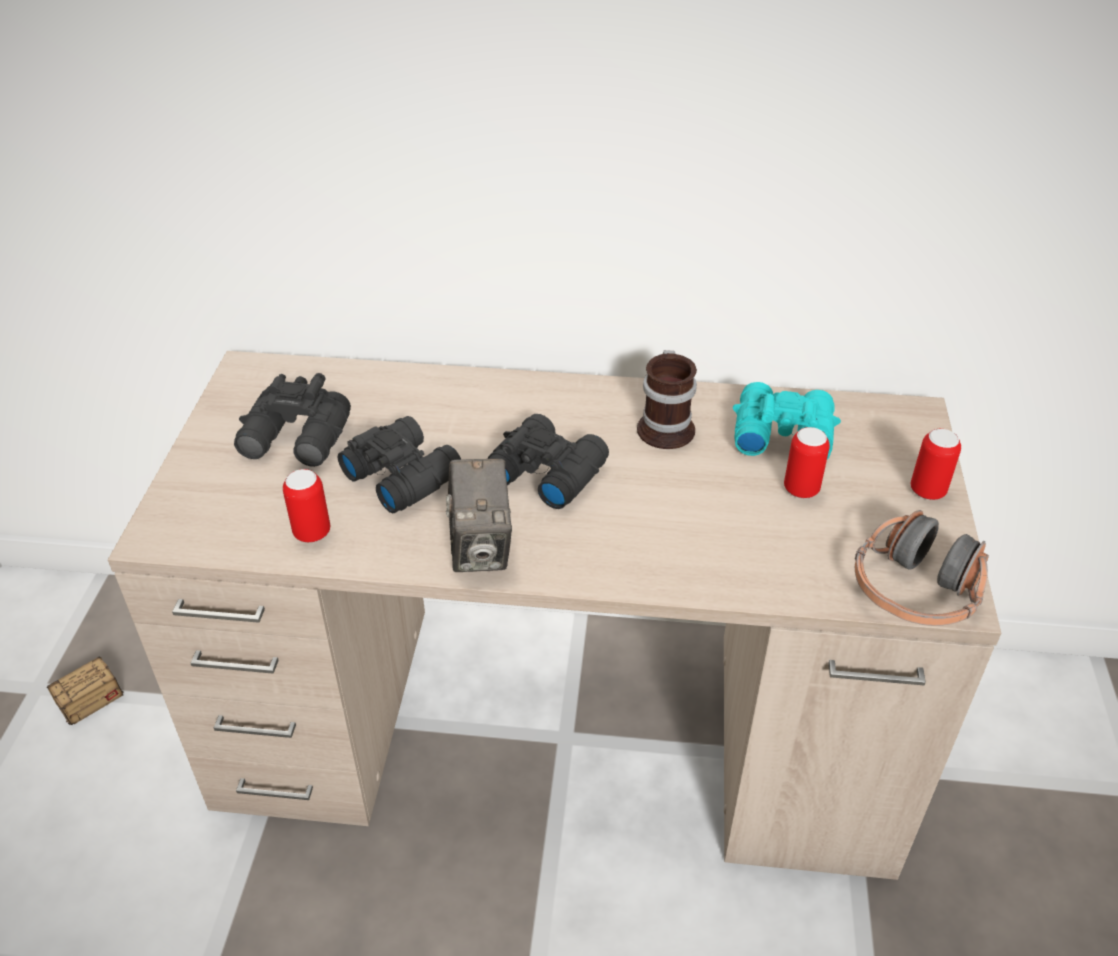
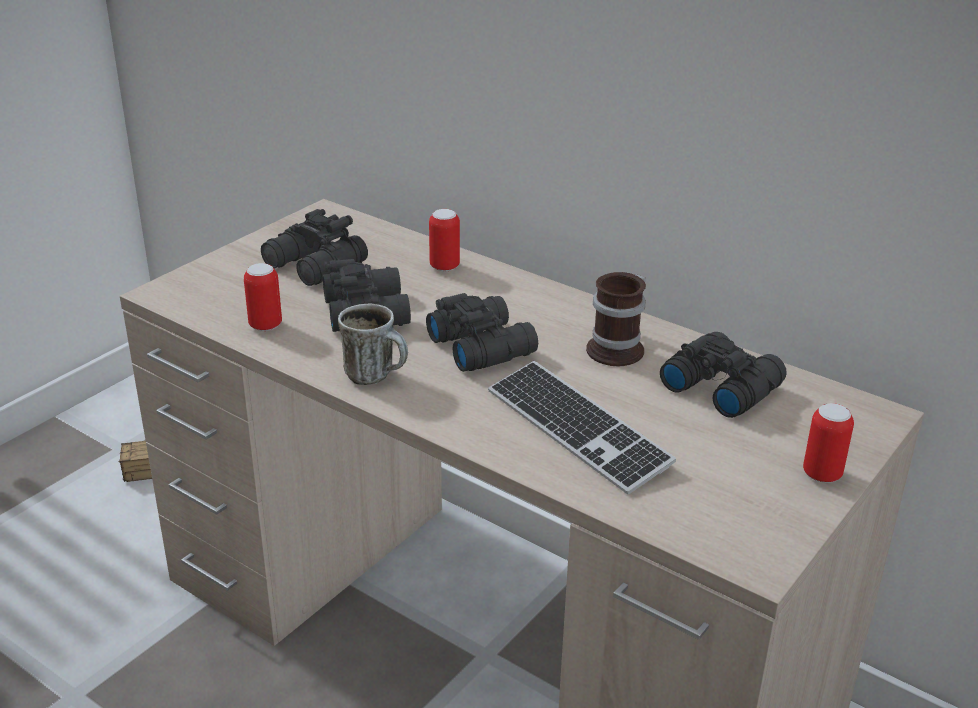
camera: 30 degrees right, 10 degrees down
(481, 548) = (377, 376): camera -> mug
(708, 529) = (577, 429): none -> keyboard
(780, 433) = (720, 386): turquoise binoculars -> black binoculars
(801, 489) = (694, 431): can -> can (444, 267)
(915, 590) = (724, 540): headphones -> none

